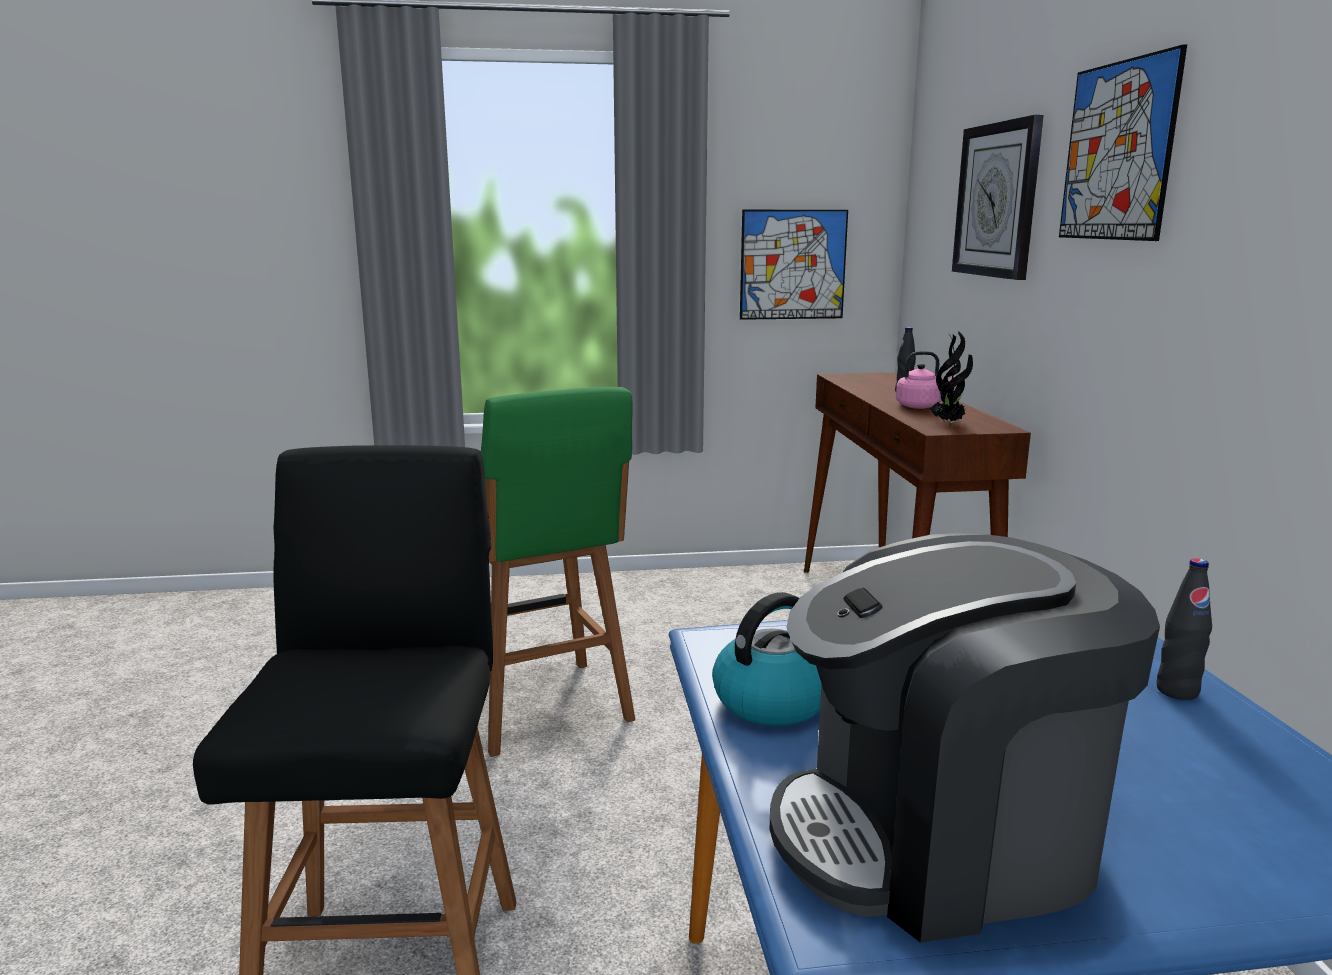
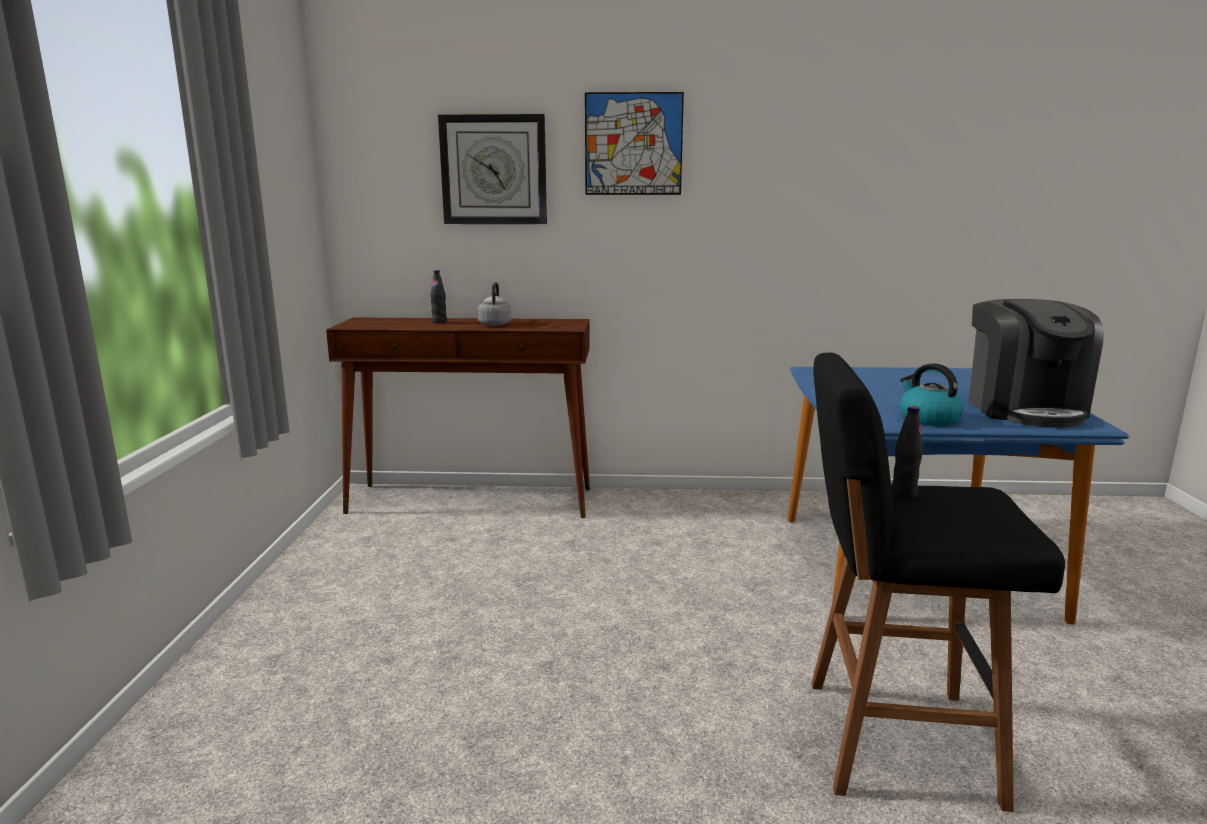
camera: 80 degrees left, 0 degrees up
(544, 709) = (537, 663): green stool -> none
(793, 265) = (282, 229): picture -> none
(921, 406) = (495, 324): pink kettle -> grey kettle
(949, 423) = (553, 325): potted plant -> none
(1177, 691) = (882, 372): black bottle -> black bottle (903, 495)

